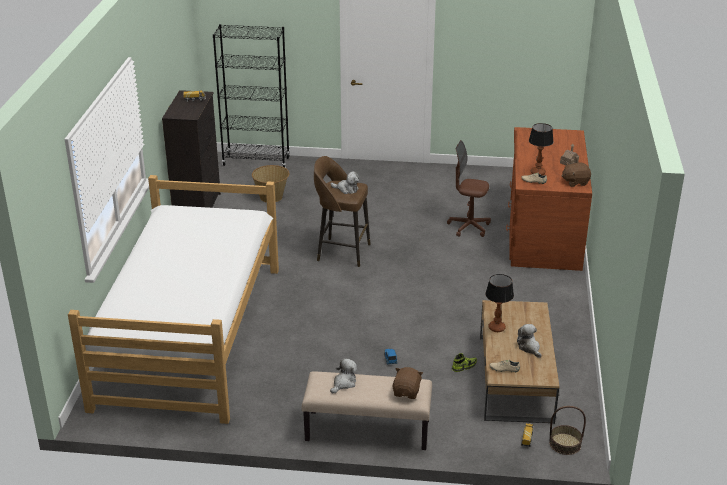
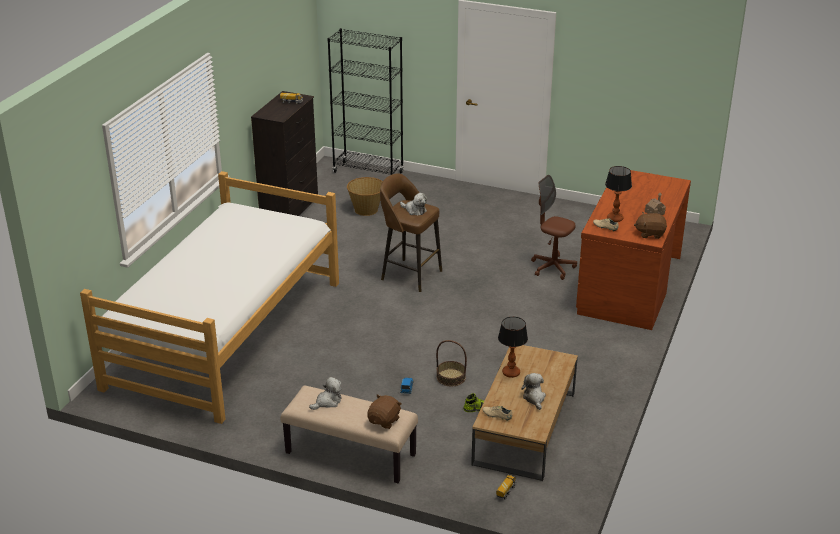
camera: 15 degrees right, 0 degrees up
(565, 444) = (543, 503): basket -> basket (450, 377)

